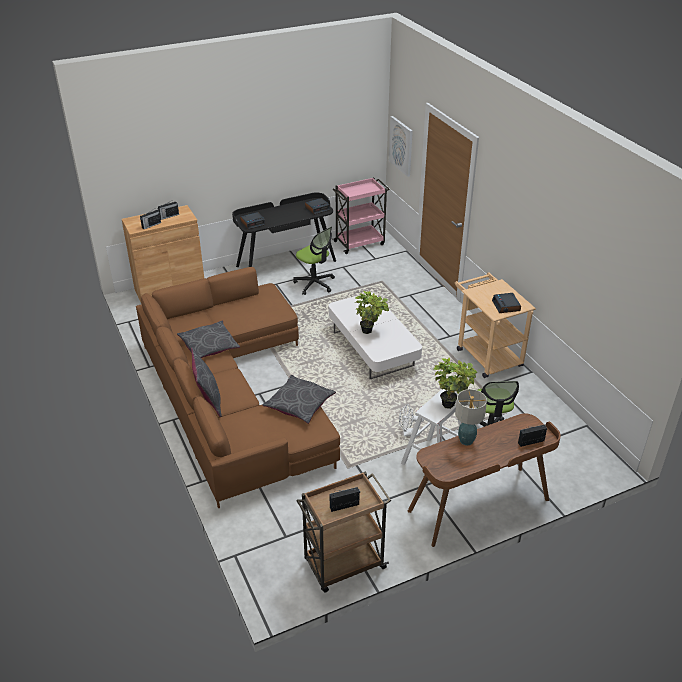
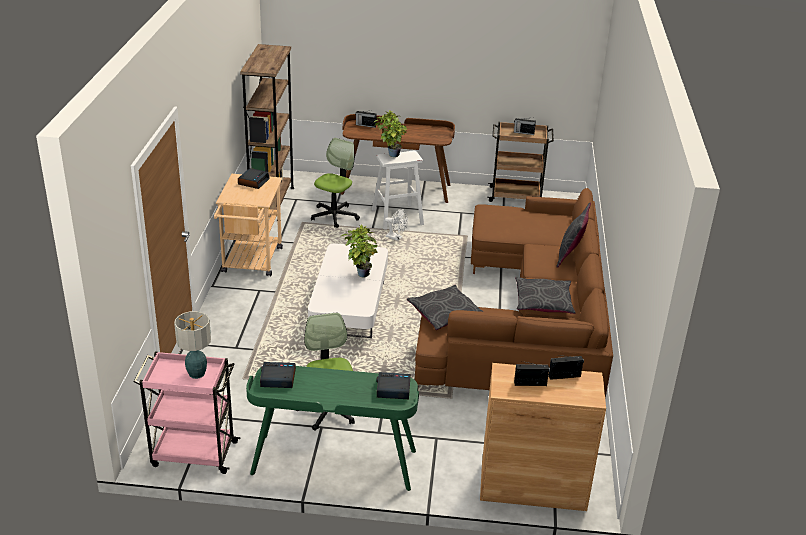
camera: 150 degrees left, 5 degrees down
(286, 263) = (334, 463): black desk -> green desk
(299, 404) = (491, 228): grey pillow -> grey pillow (445, 314)
(401, 146) = (120, 290): picture -> none
(466, 440) = (407, 138): table lamp -> table lamp (197, 374)
(561, 424) = (272, 202): none -> brown bookcase

